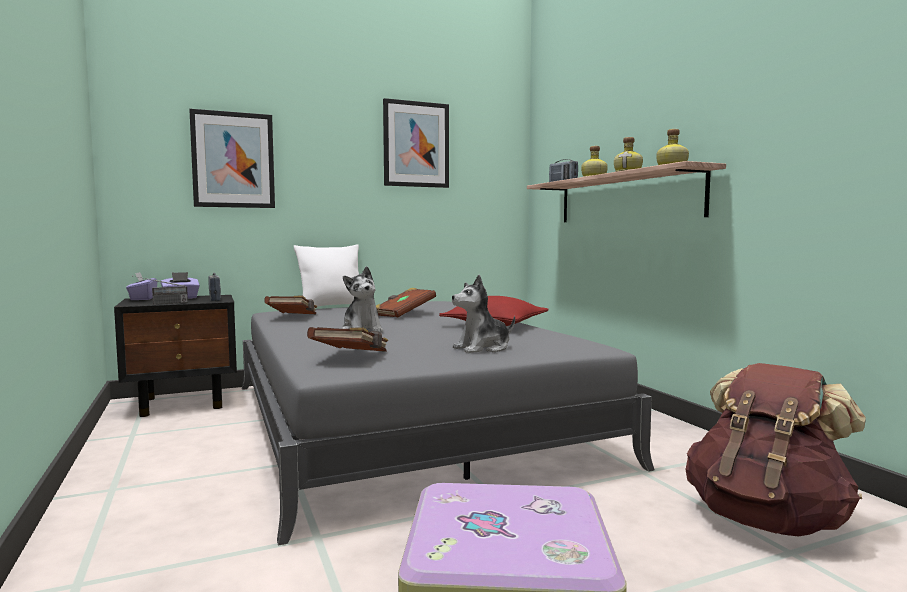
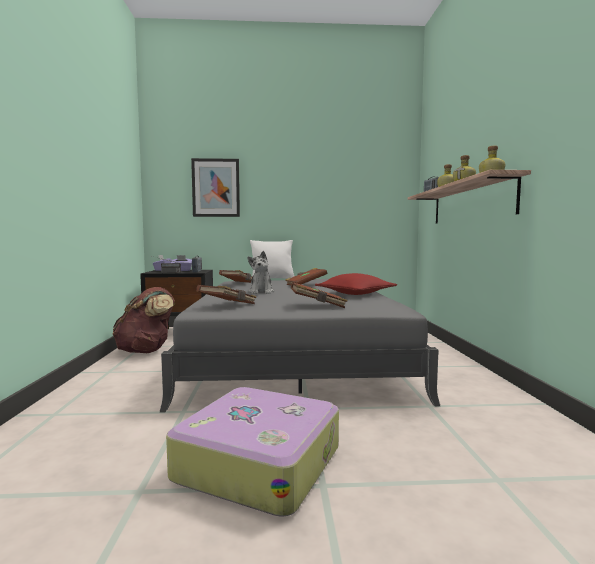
camera: 20 degrees right, 0 degrees up
(416, 144) = (333, 172): picture -> none
(483, 348) = (318, 306): plush toy -> brown book
(766, 519) = (500, 453): brown backpack -> brown backpack (146, 351)

